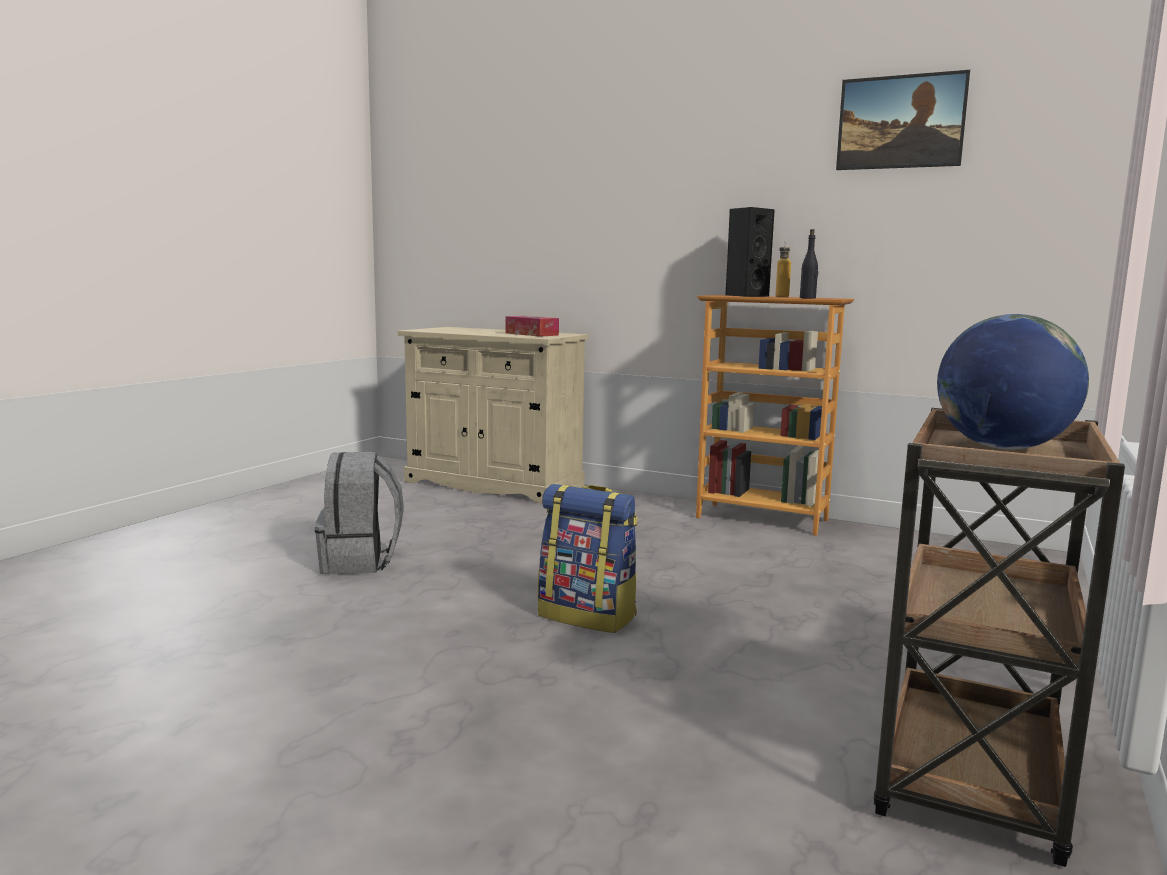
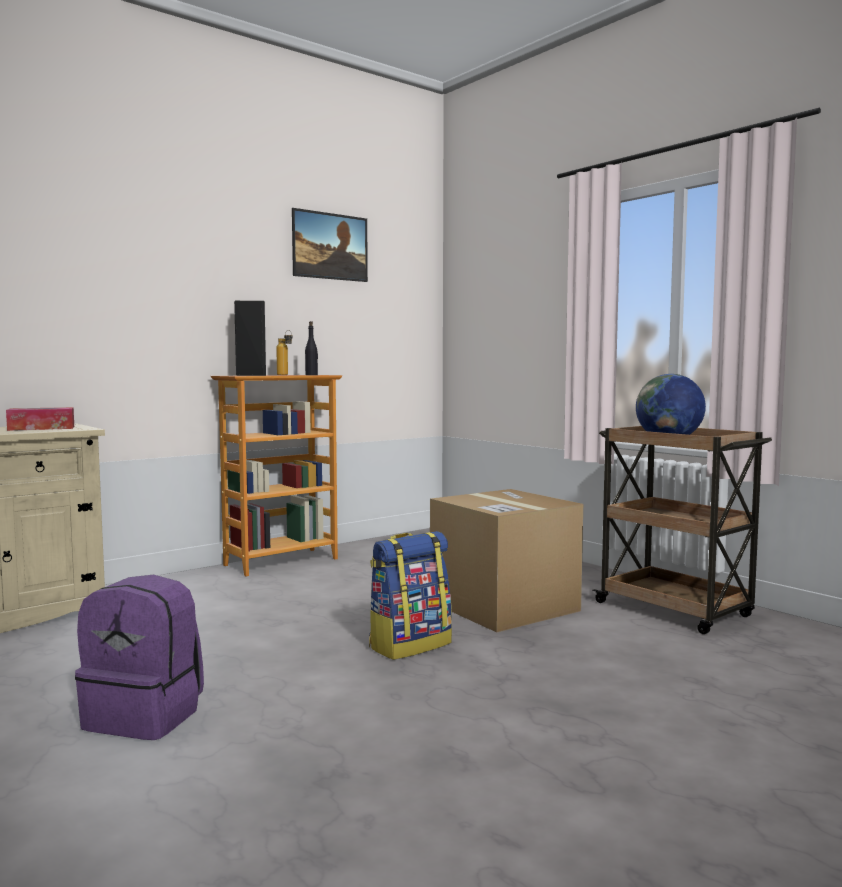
camera: 65 degrees left, 5 degrees down
(360, 562) = (146, 716): grey backpack -> purple backpack
(783, 642) = (503, 606): none -> cardboard box

